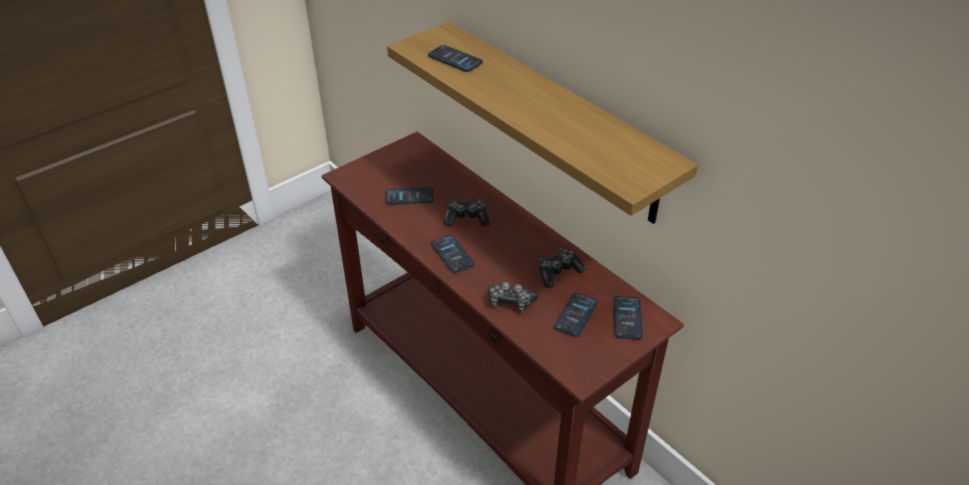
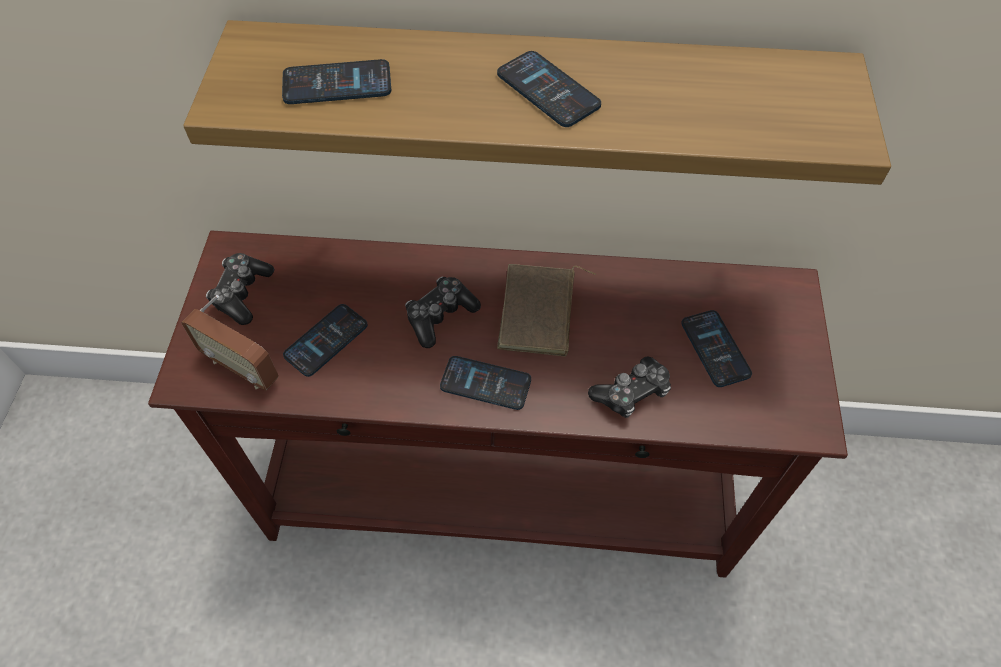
camera: 45 degrees left, 15 degrees up
(367, 185) = (241, 368): none -> radio
(512, 246) = (540, 313): none -> brown book
(558, 272) = (631, 307): game controller -> game controller (242, 294)
(627, 318) = (765, 308): phone -> phone (548, 90)

